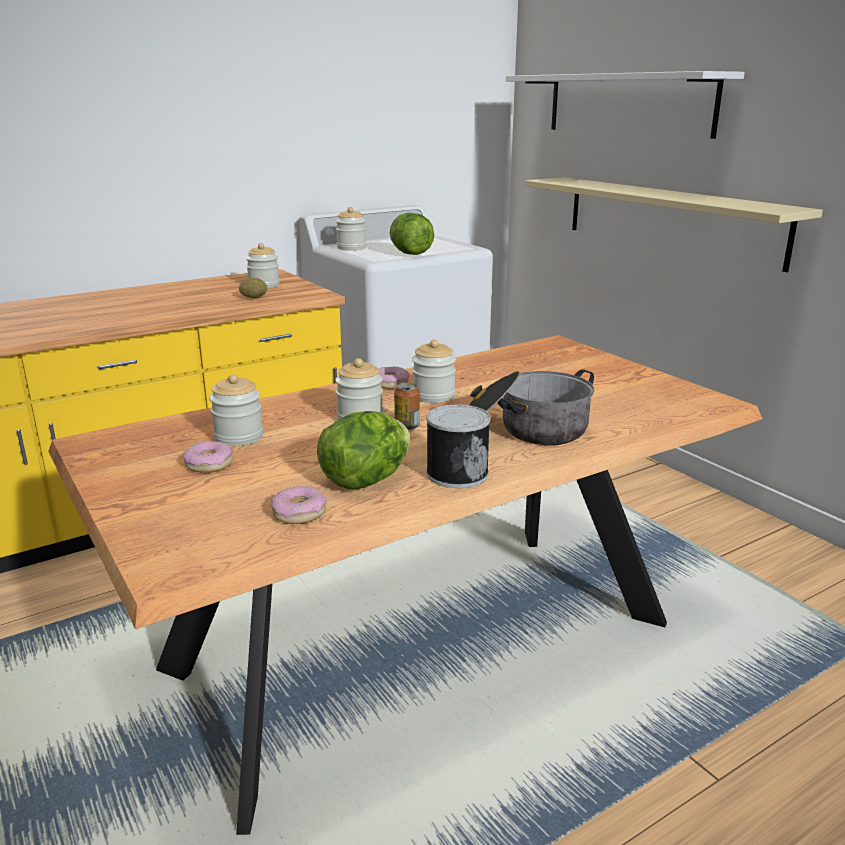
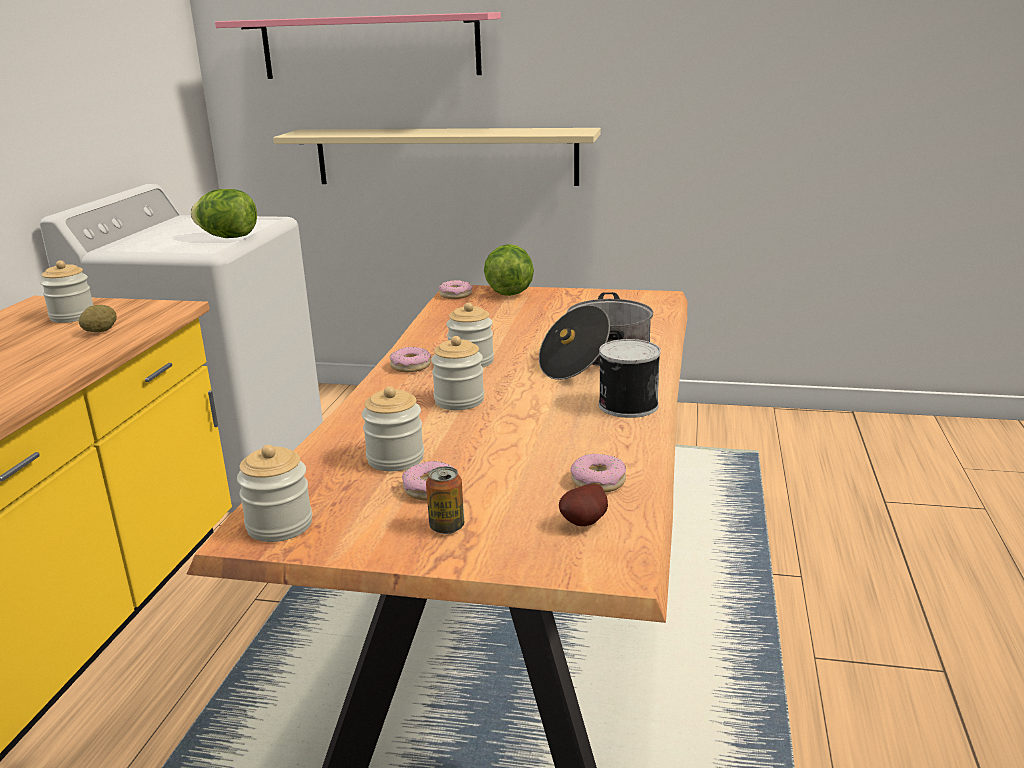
camera: 45 degrees left, 0 degrees up
(224, 533) = (586, 523): none -> potato
(351, 248) = (140, 246): jar -> jar (279, 525)
(366, 480) = (583, 438): lettuce -> lettuce (509, 292)
(407, 427) = (512, 391): can -> can (447, 527)
(544, 345) = (456, 295): none -> donut
(628, 104) = (370, 47): white shelf -> pink shelf

